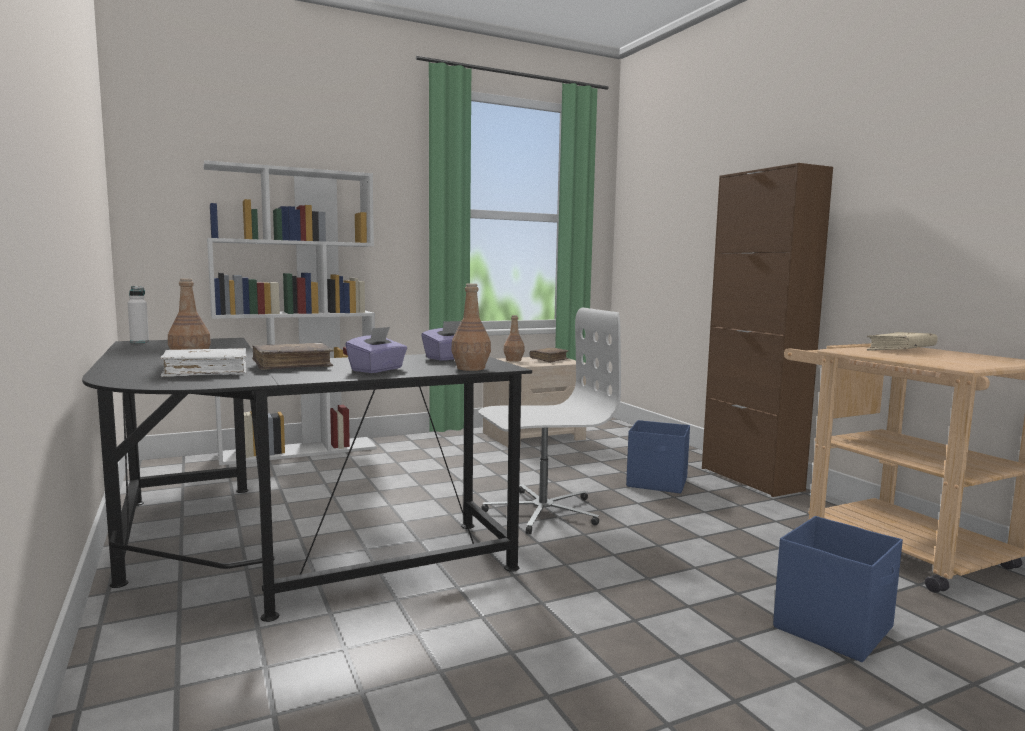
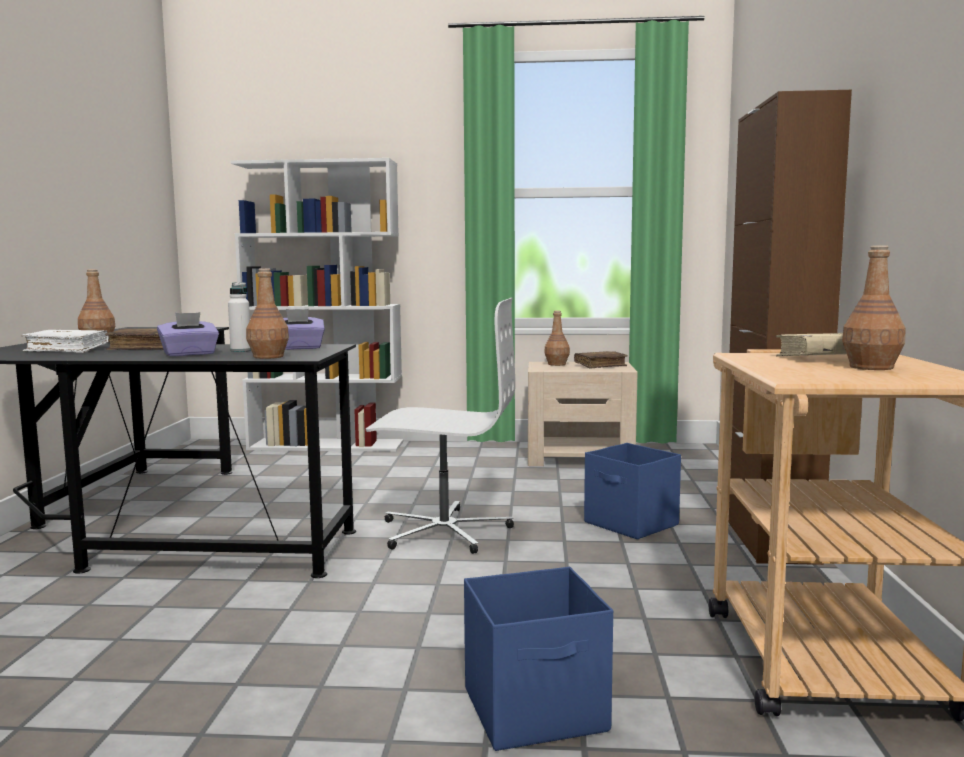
camera: 30 degrees right, 0 degrees up
(139, 342) = (136, 328): white bottle -> white bottle (241, 350)
(949, 355) = (870, 367): none -> brown bottle

